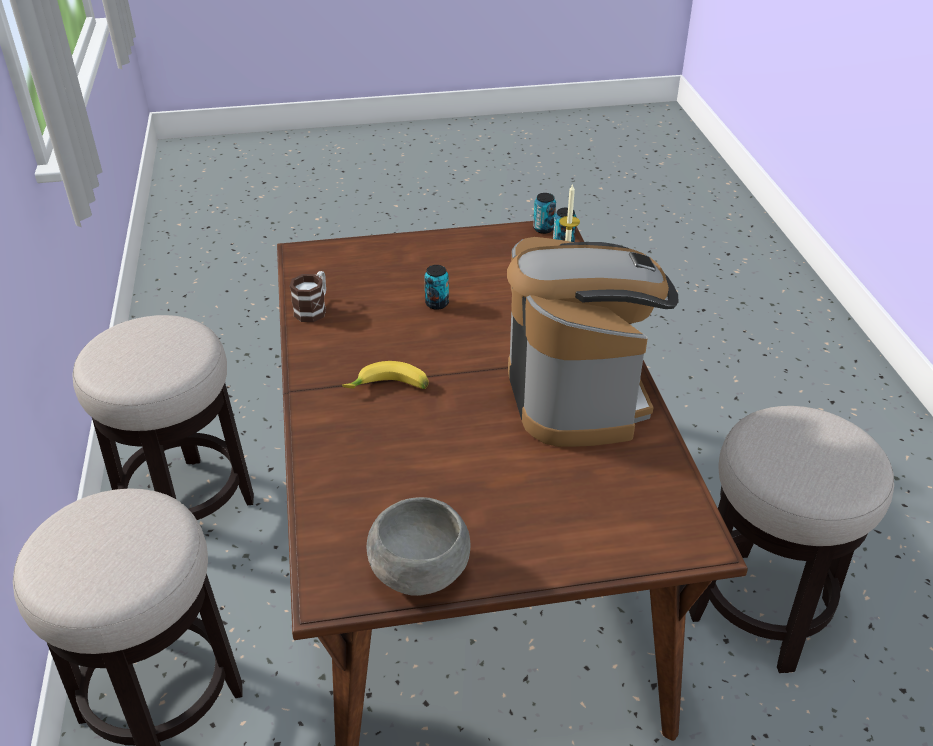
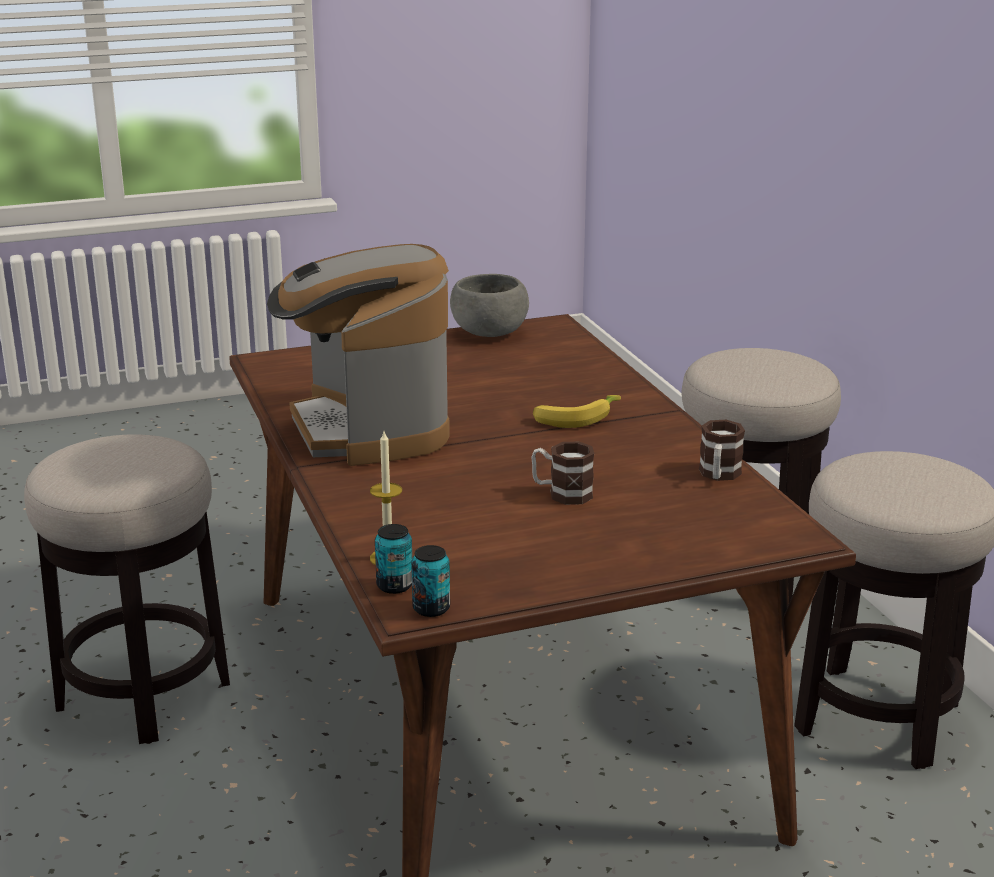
camera: 170 degrees right, 15 degrees down
(437, 303) = (562, 493): can -> mug

